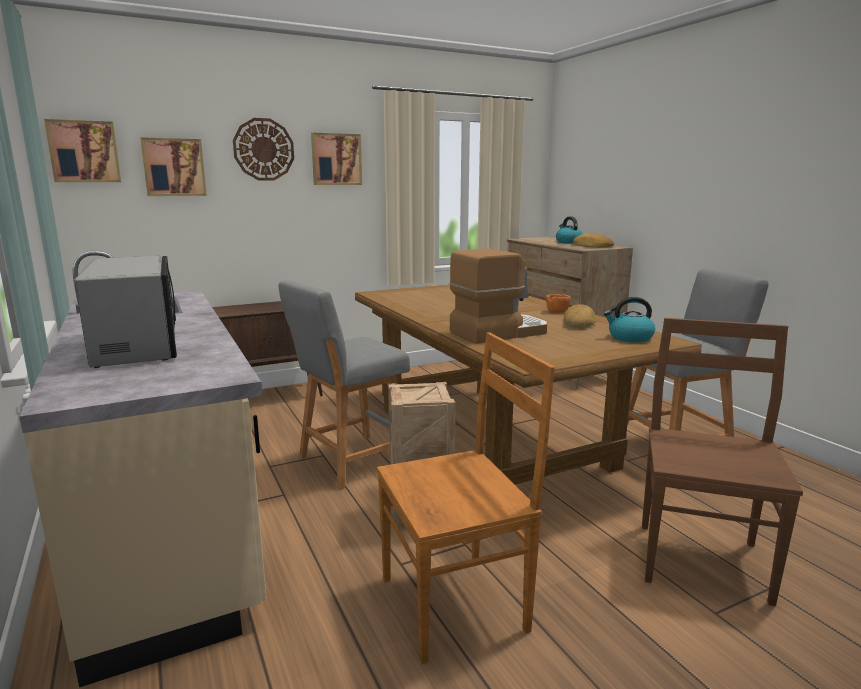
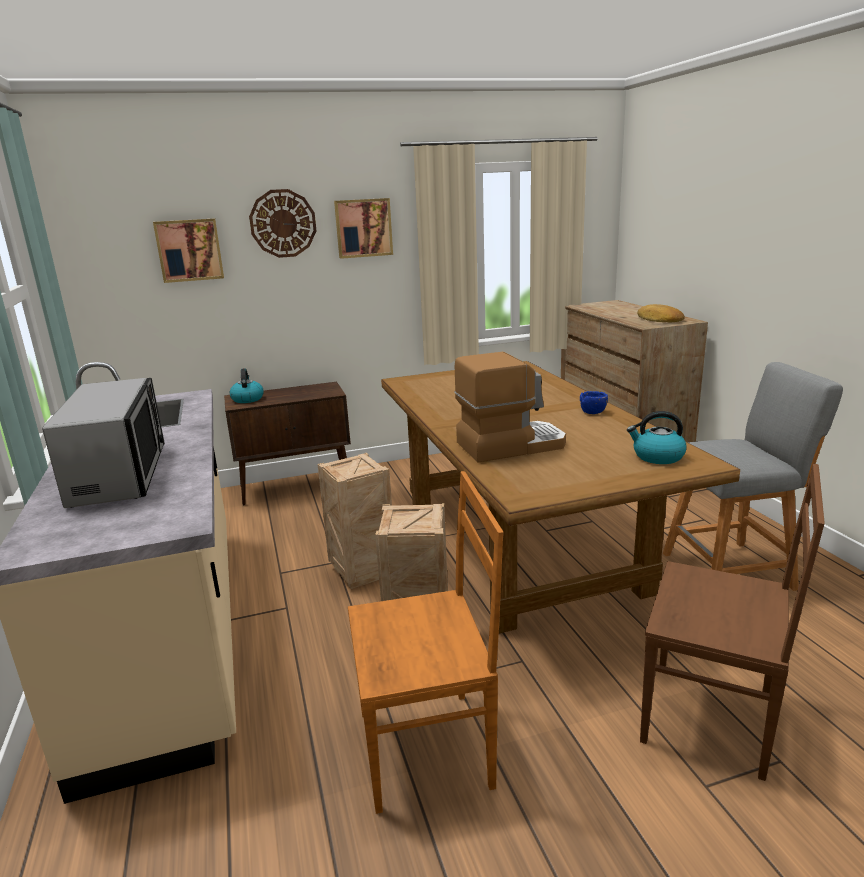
camera: 10 degrees right, 5 degrees up
(84, 152) = (99, 241): picture -> none
(349, 462) = (361, 571): grey stool -> crate
(557, 312) = (593, 412): orange bowl -> blue bowl
(568, 242) = (635, 311): kettle -> kettle (247, 399)
(579, 322) = (610, 430): bread -> none
(701, 559) = (712, 718): brown chair -> brown chair turned 90 degrees clockwise

